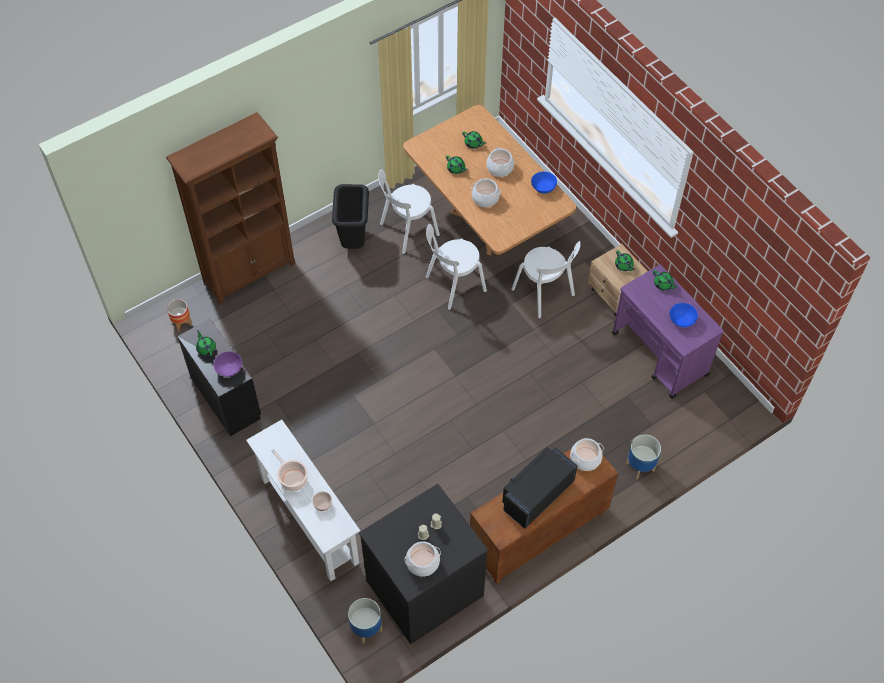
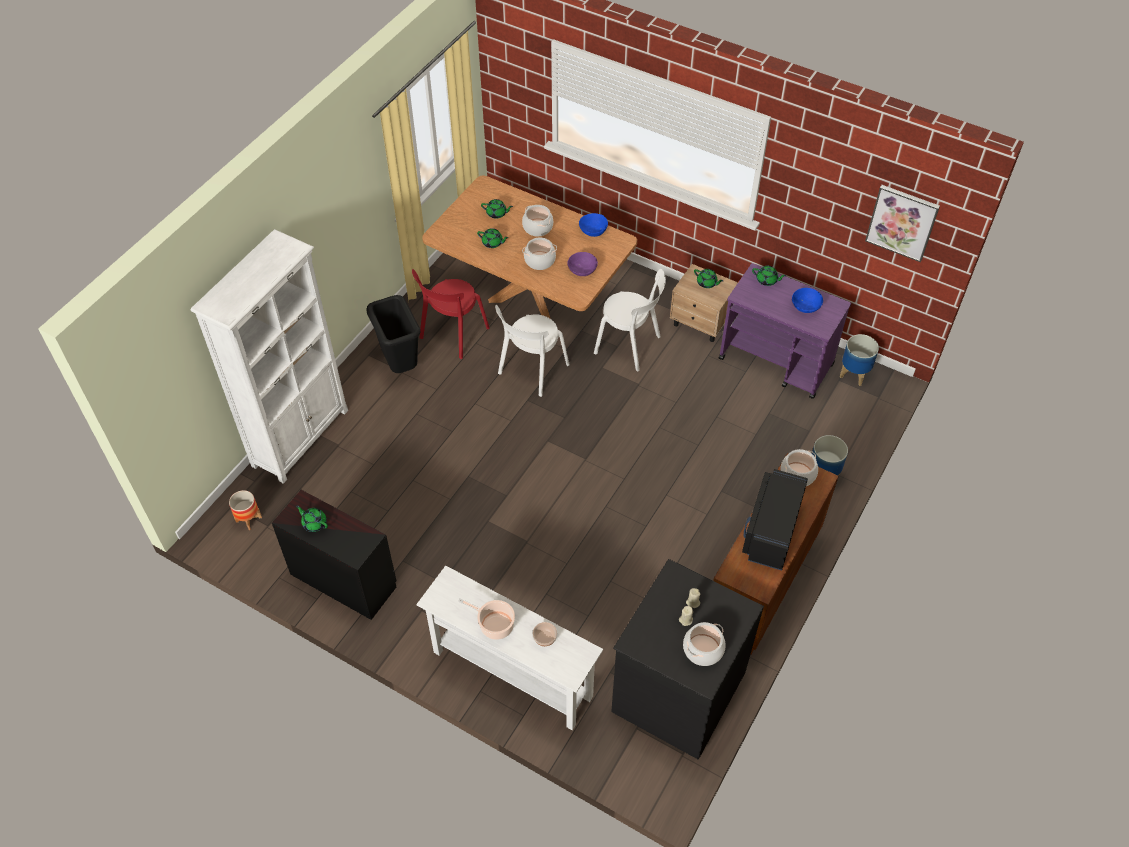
camera: 25 degrees left, 5 degrees down
(229, 369) = (354, 535): purple bowl -> purple bowl (582, 270)
(250, 272) = (301, 437): brown bookcase -> white bookcase
(366, 629) = (640, 765): planter -> planter (854, 374)
(407, 230) = (452, 335): white chair -> red chair
(773, 282) = (902, 222): none -> picture

